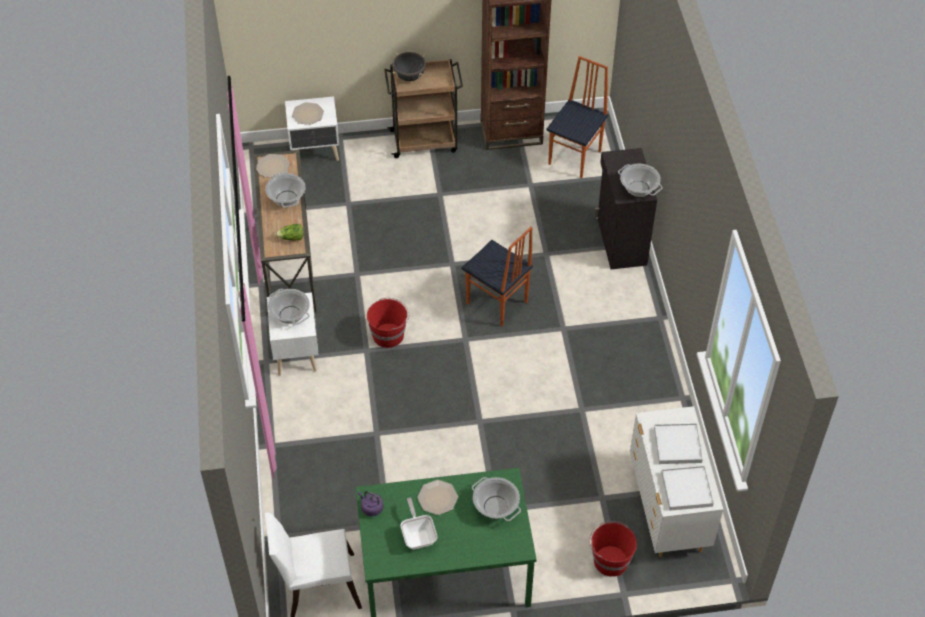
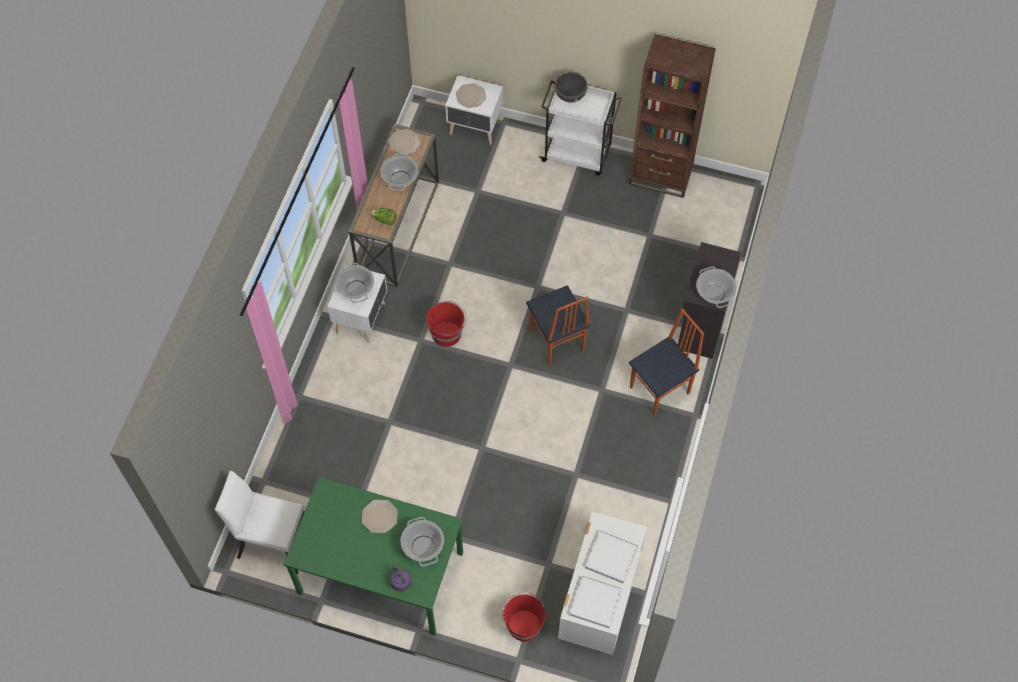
camera: 25 degrees right, 10 degrees up
(371, 508) = (321, 501): purple kettle -> purple kettle (400, 581)
(418, 535) = (346, 543): frying pan -> none
(425, 141) = (578, 154): brown cart -> white cart
(575, 158) = (706, 223): chair -> chair (660, 391)

